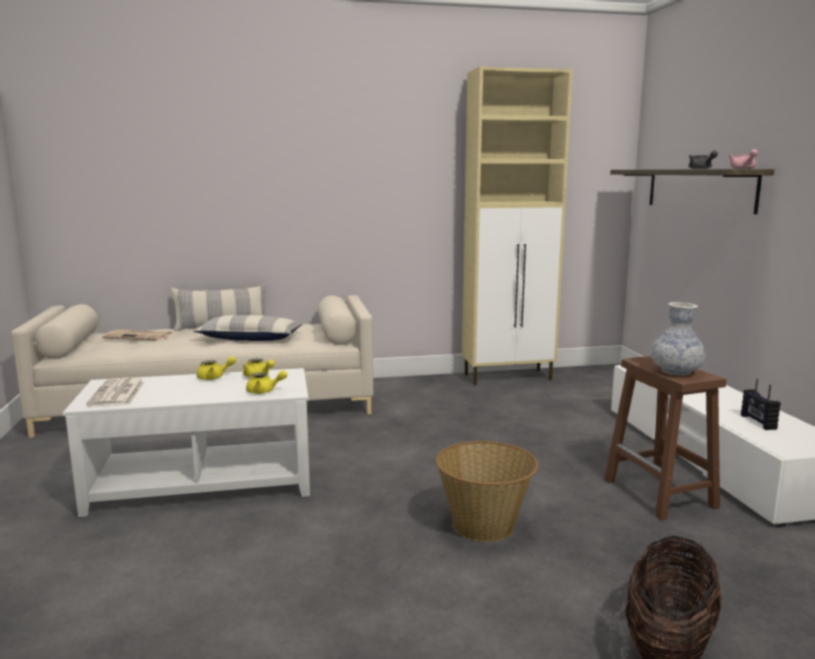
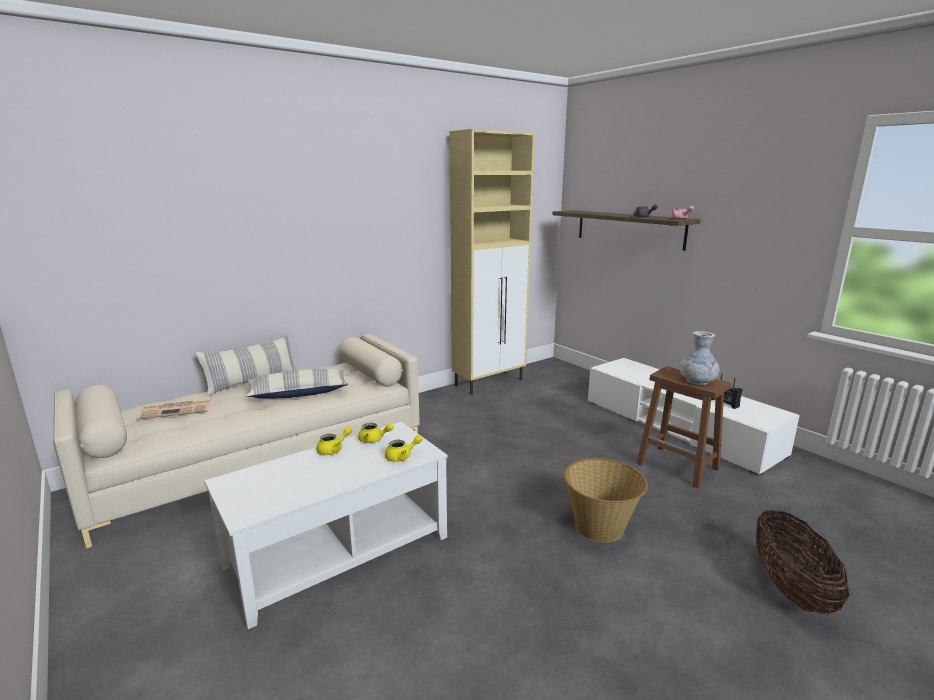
camera: 25 degrees left, 5 degrees up
(117, 394) = (260, 493): newspaper -> none

